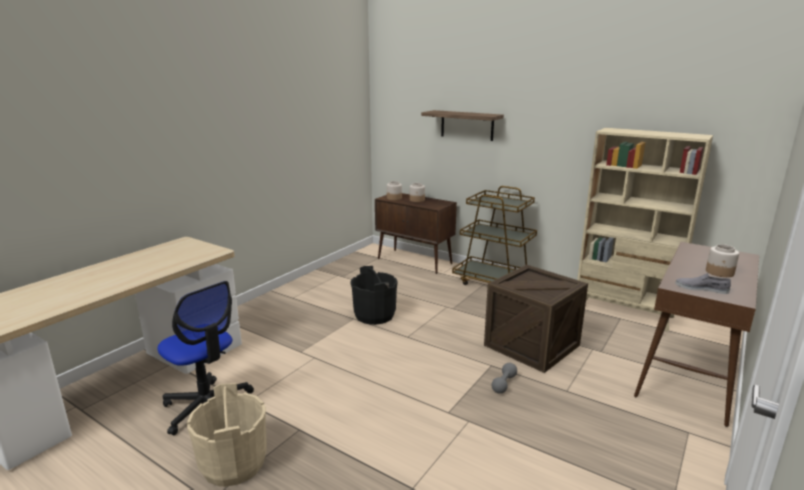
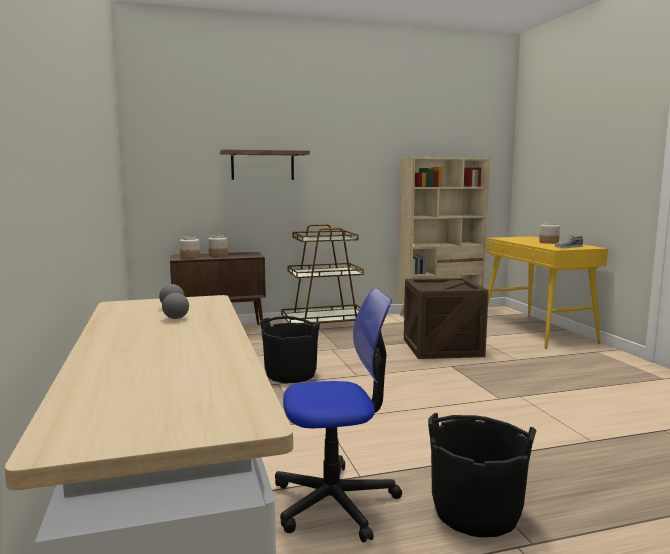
camera: 50 degrees left, 10 degrees down
(233, 463) = (476, 512): beige bucket -> black bucket
(504, 384) = (483, 371): grey dumbbell -> grey dumbbell (174, 313)
(689, 375) = (537, 330): brown console table -> yellow console table

